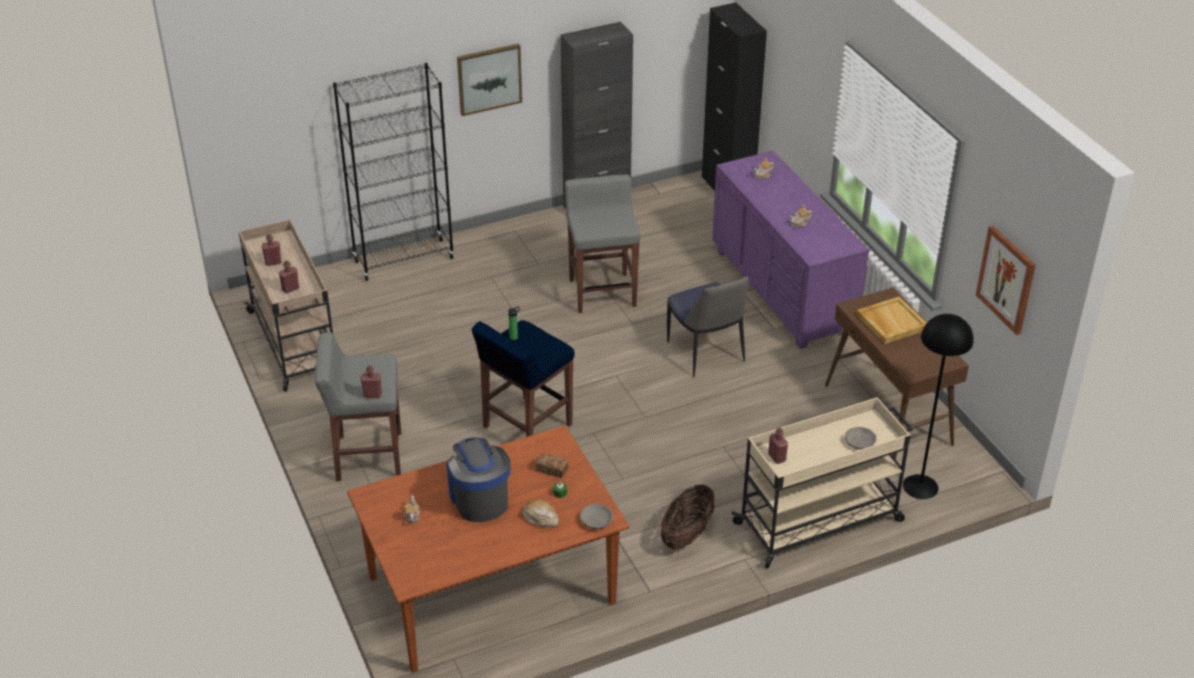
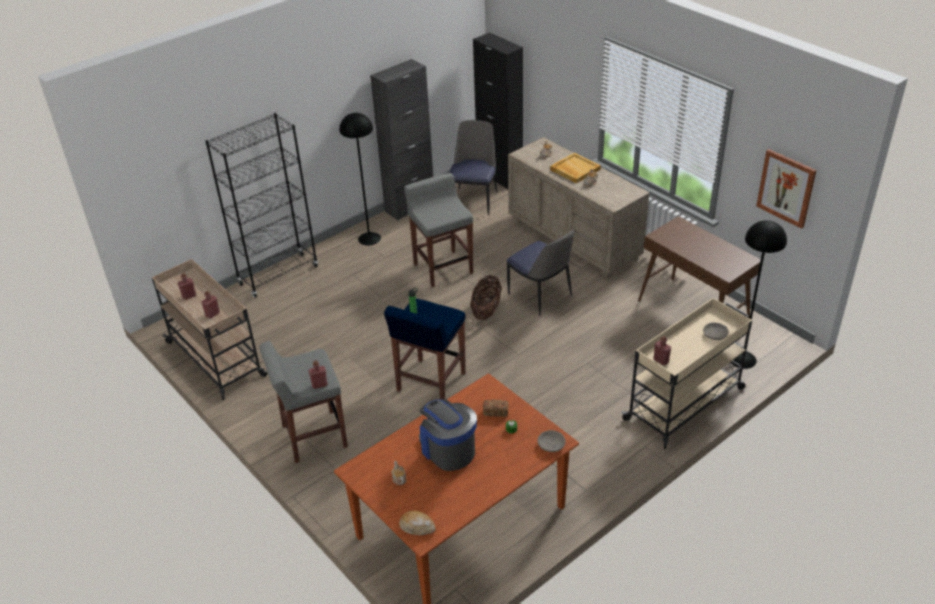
camera: 15 degrees left, 0 degrees up
(489, 78) = (322, 119): picture -> none
(530, 236) = (369, 238): none -> black floor lamp
(541, 518) = (506, 453): bread -> bread (417, 526)
(681, 214) = (474, 200): none -> chair
(686, 534) = (592, 437): basket -> basket (486, 310)
(782, 291) = (573, 240): purple dresser -> beige dresser
(891, 322) = (691, 241): beige tray -> beige tray (574, 169)

